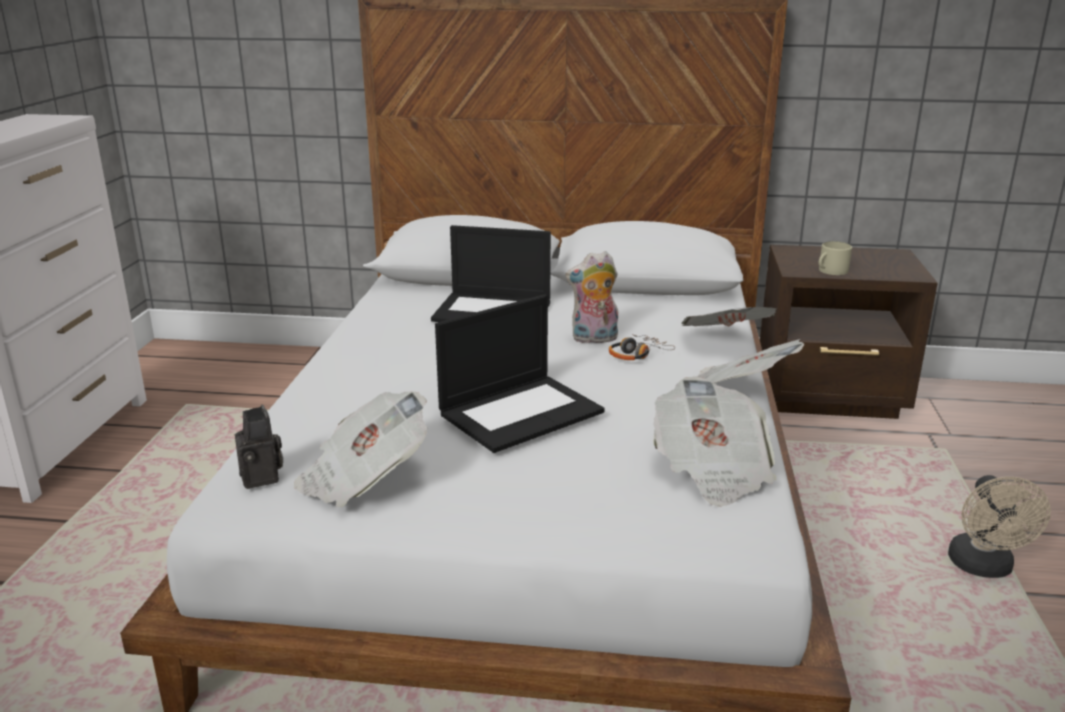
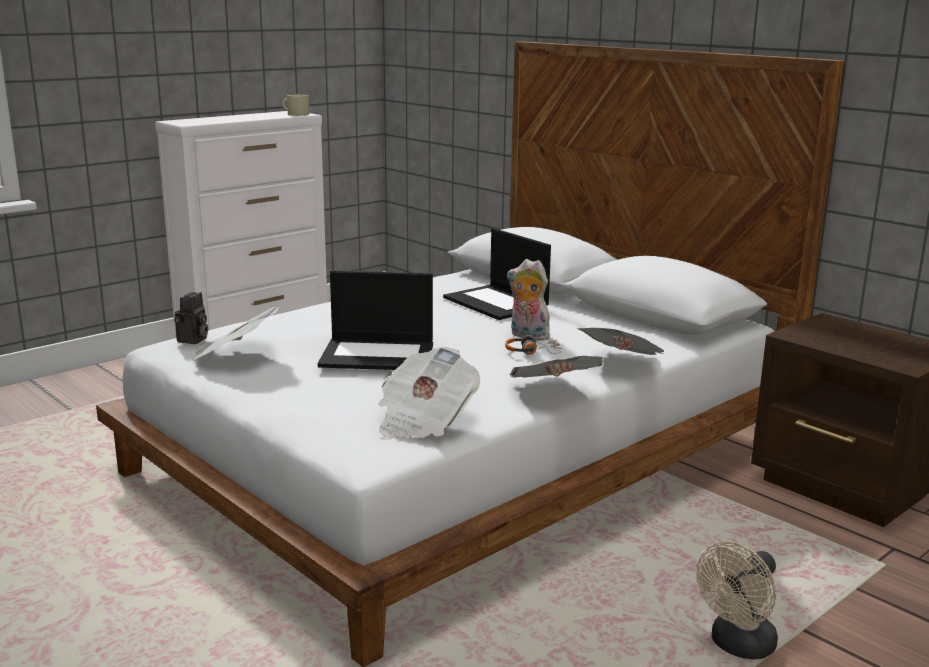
camera: 40 degrees right, 5 degrees down
(830, 271) = (825, 342): beige mug -> beige mug (295, 114)

